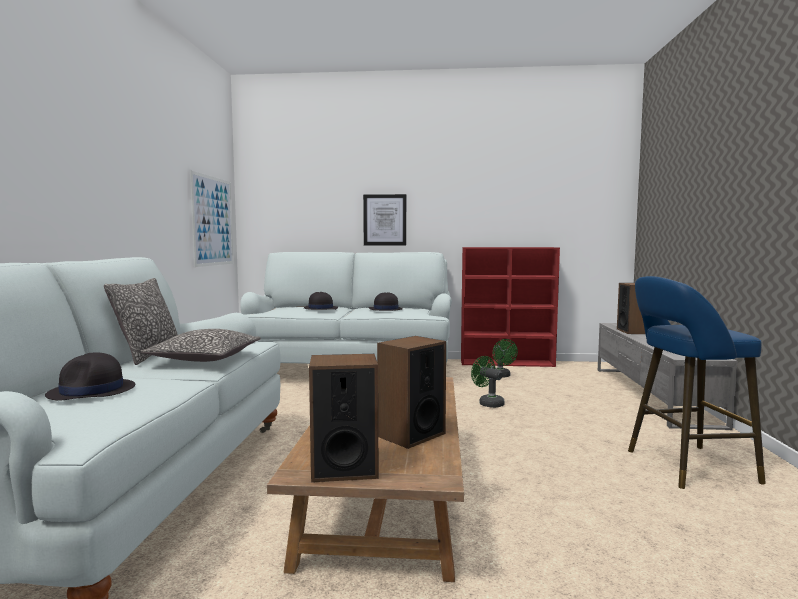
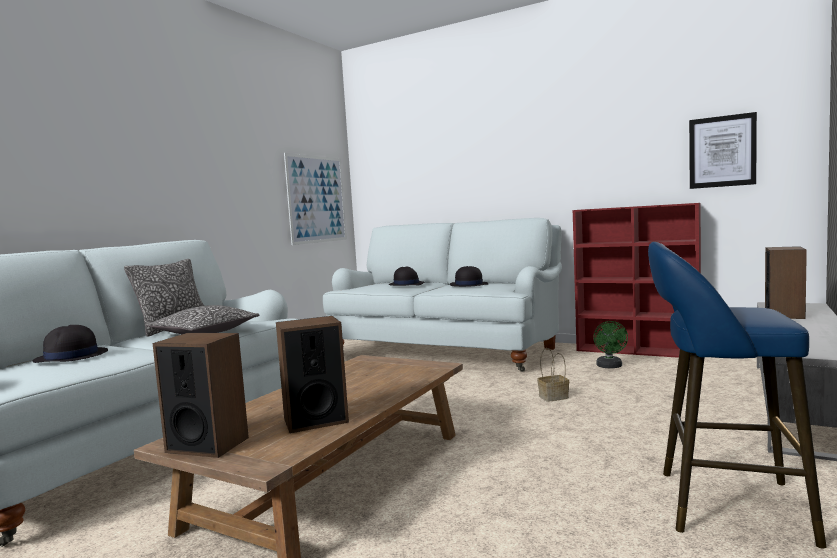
camera: 25 degrees right, 0 degrees up
(385, 220) = (491, 184): picture -> picture (722, 151)
(488, 403) = (553, 397): green fan -> basket

